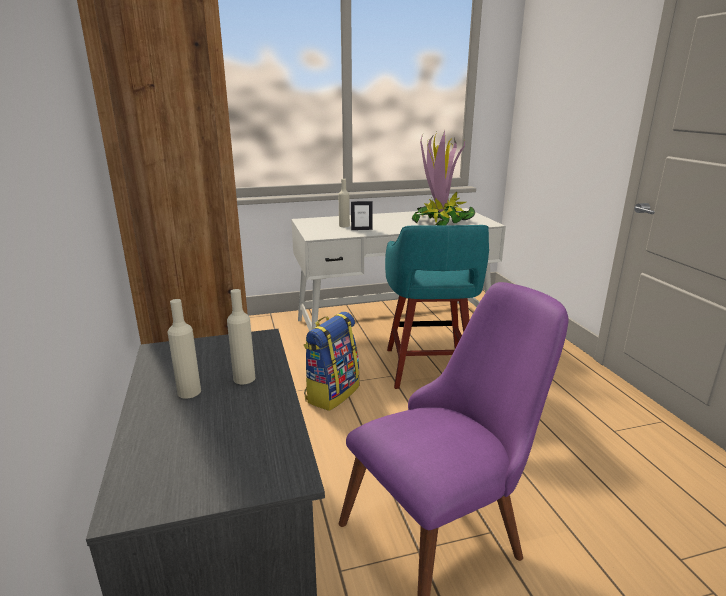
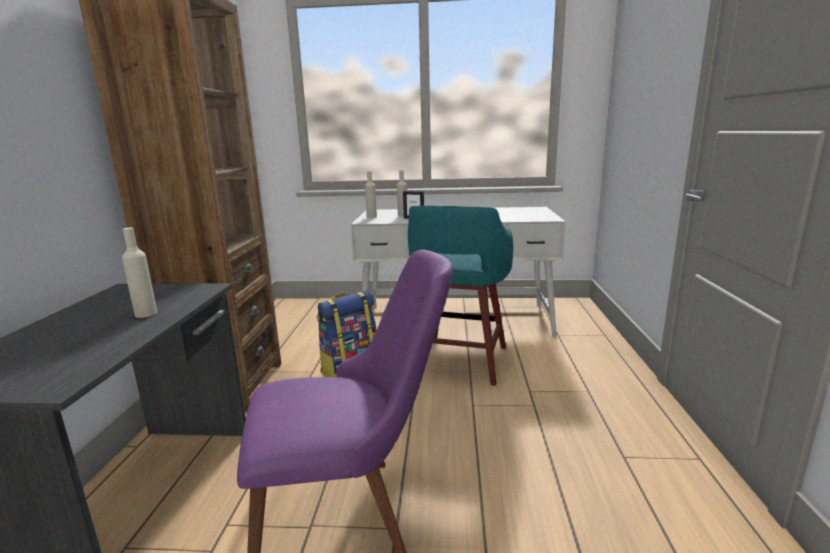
camera: 20 degrees right, 5 degrees down
(189, 392) = (93, 317): beige bottle -> beige bottle (371, 216)
(440, 221) = (501, 215): potted plant -> none

